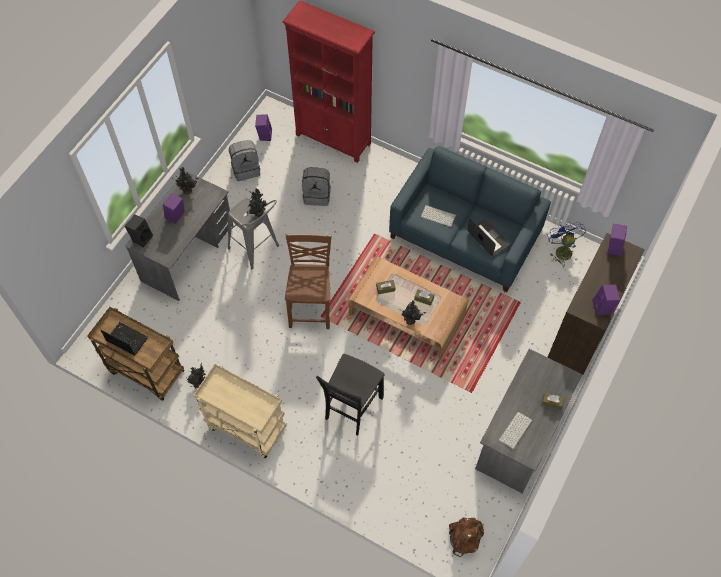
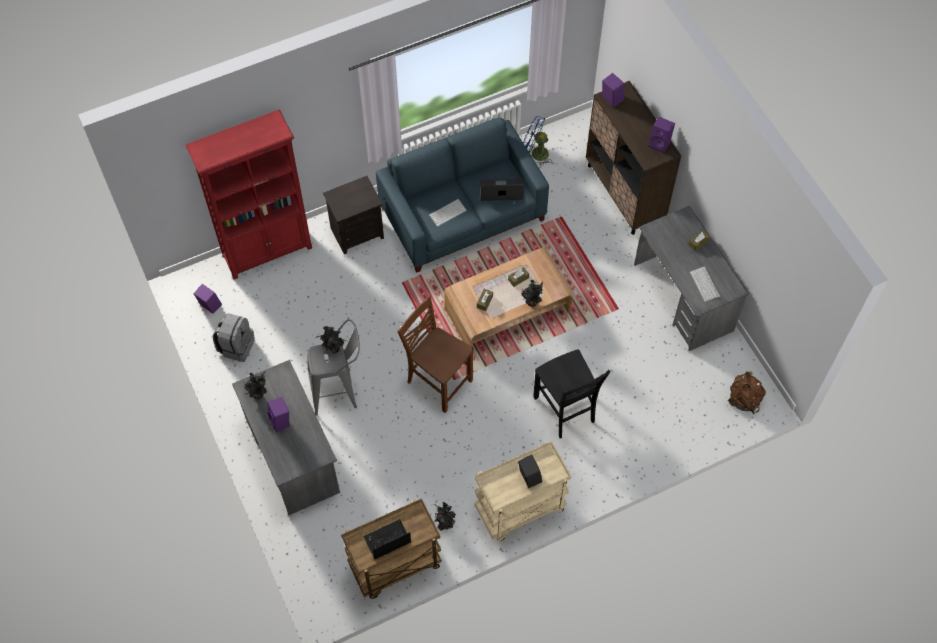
camera: 55 degrees left, 0 degrees up
(141, 237) = (280, 465): black speaker -> black speaker (528, 477)
(317, 195) = (319, 303): grey backpack -> none
(393, 181) = (357, 232): none -> black nightstand

